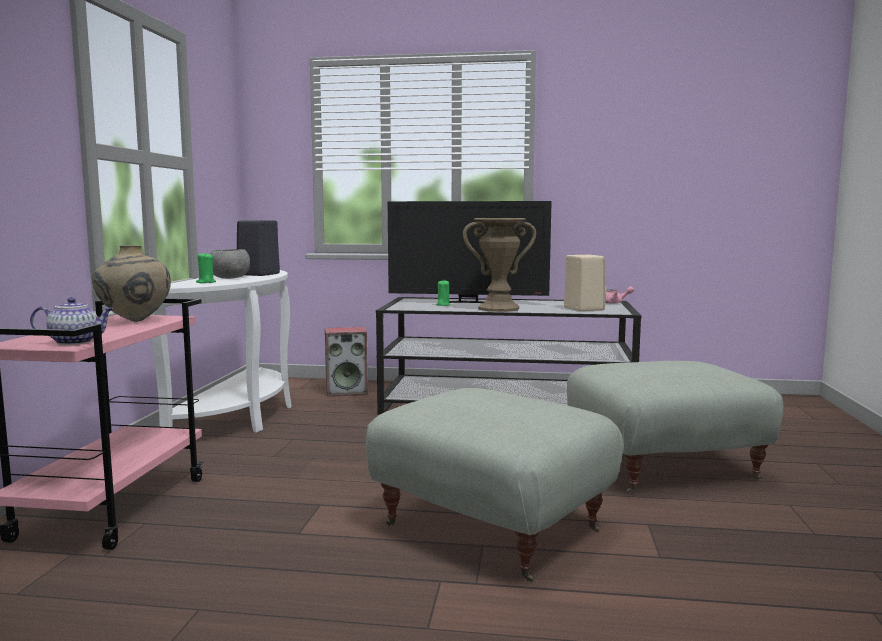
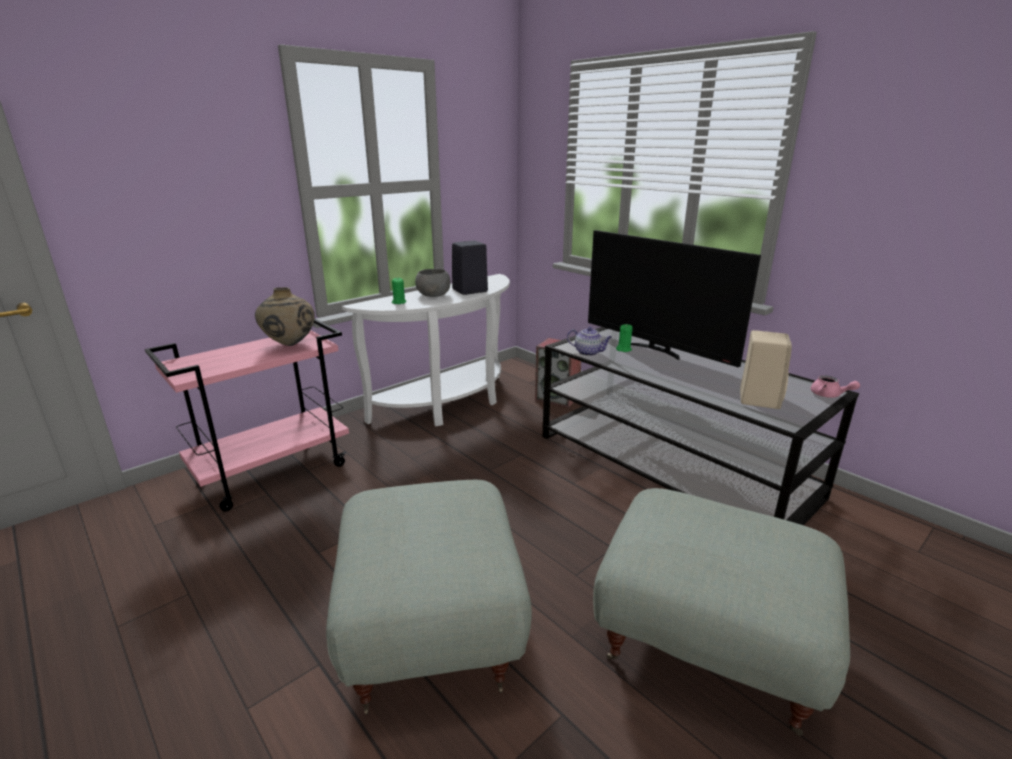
camera: 40 degrees right, 15 degrees up
(76, 342) = (201, 370): teapot -> teapot (589, 352)
(498, 308) = (659, 373): brown vase -> none

